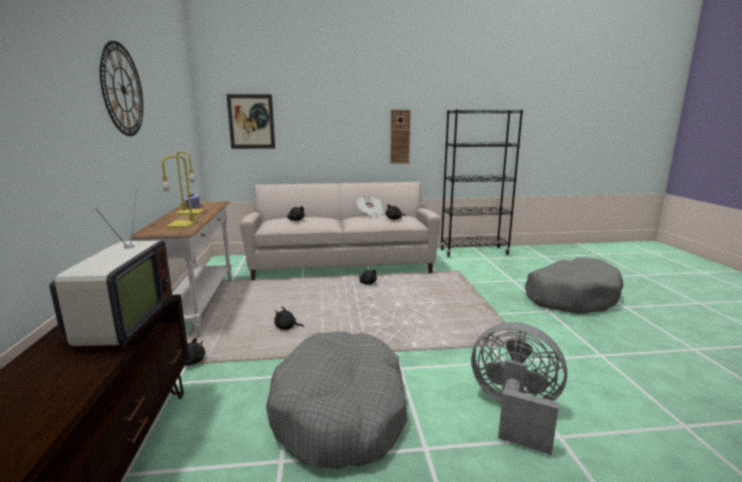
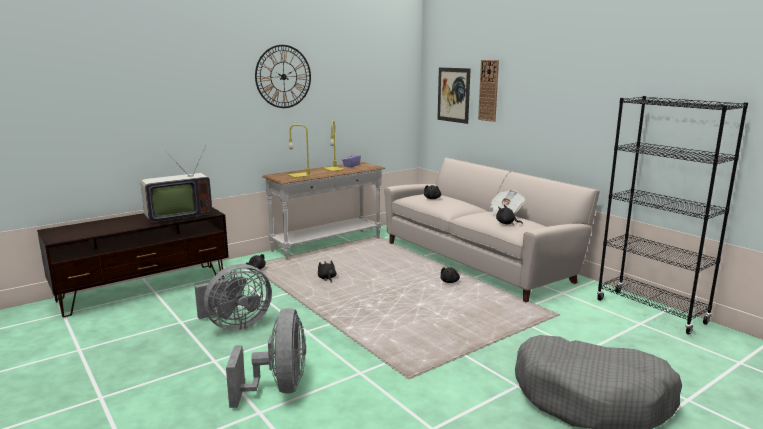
camera: 60 degrees right, 0 degrees up
(341, 412) = (235, 325): grey dog bed -> grey fan
(400, 137) = (584, 126): wall clock -> wall clock (488, 90)

